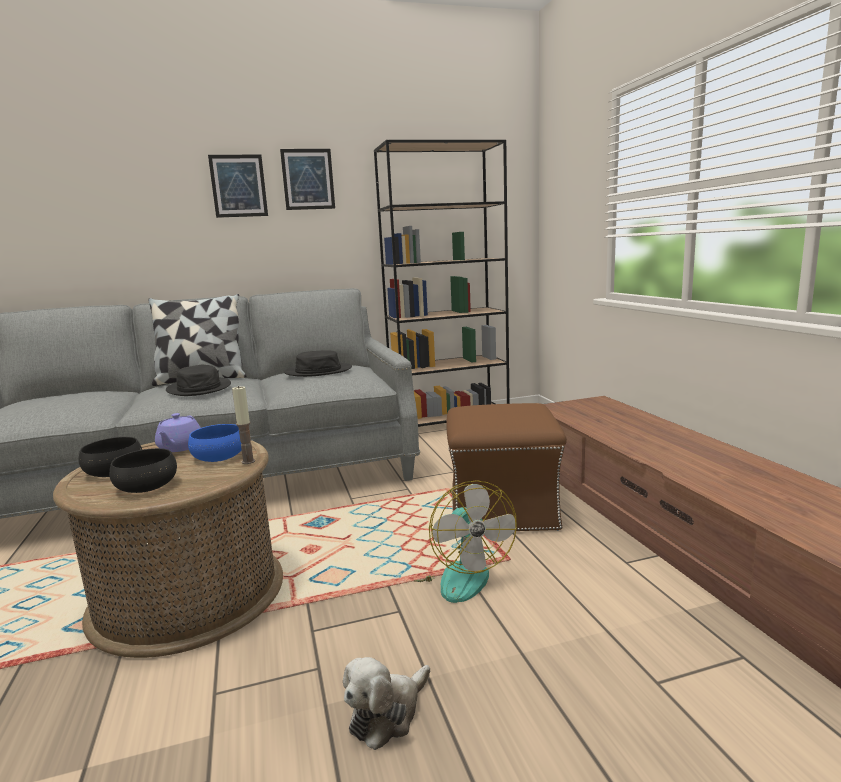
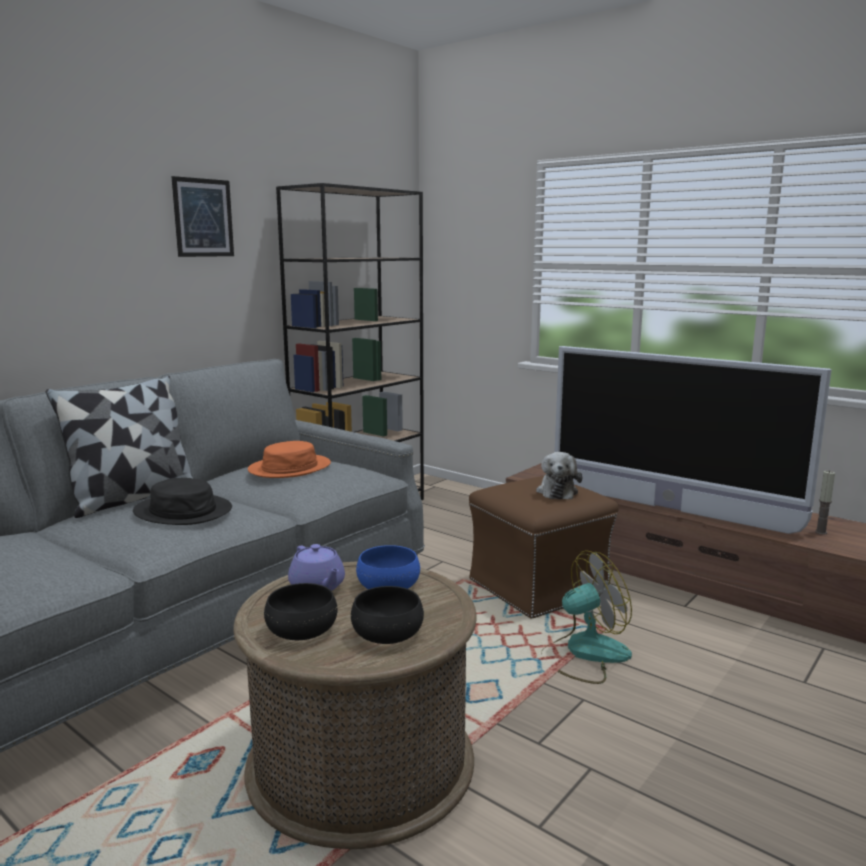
camera: 35 degrees left, 0 degrees up
(238, 186) = (120, 222): picture -> none
(248, 461) = (437, 583): candle -> candle (821, 532)
(318, 371) = (289, 468): black hat -> orange hat
(387, 713) = (688, 775): plush toy -> plush toy (557, 491)
(458, 574) = (584, 653): fan -> fan turned 60 degrees counterclockwise
(646, 453) = (668, 508): none -> television

